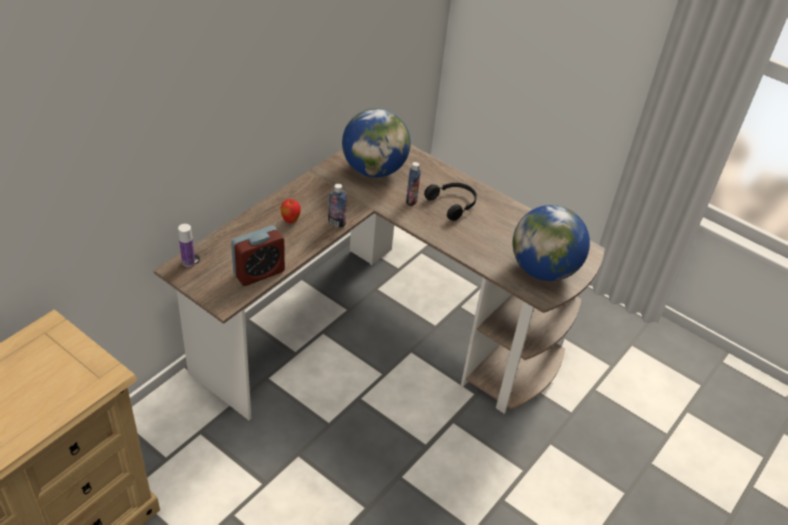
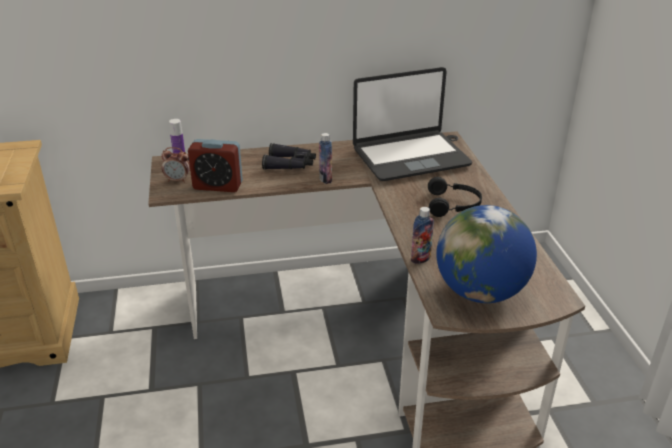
camera: 45 degrees right, 10 degrees down
(216, 284) = (177, 180): none -> alarm clock
(290, 221) = (290, 164): apple -> black binoculars
(374, 170) = (410, 157): globe -> laptop
(411, 200) = (415, 188): bottle -> bottle (420, 259)

